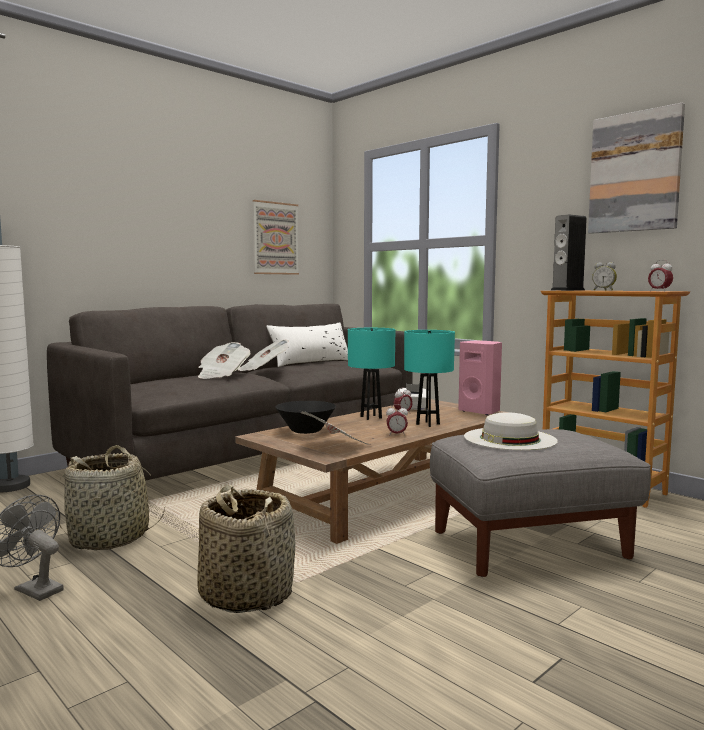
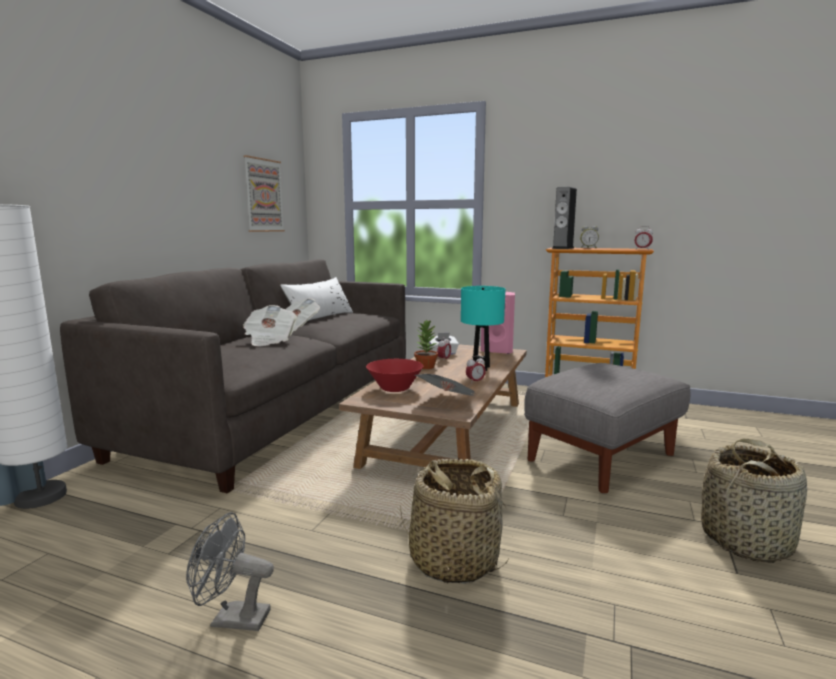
camera: 25 degrees left, 5 degrees up
(110, 538) = (246, 534): basket -> basket (746, 540)
(306, 431) = (395, 388): black bowl -> red bowl
(371, 417) = (425, 367): turquoise table lamp -> potted plant
(509, 438) = (591, 377): white hat -> none
(635, 172) = (608, 154): picture -> none

